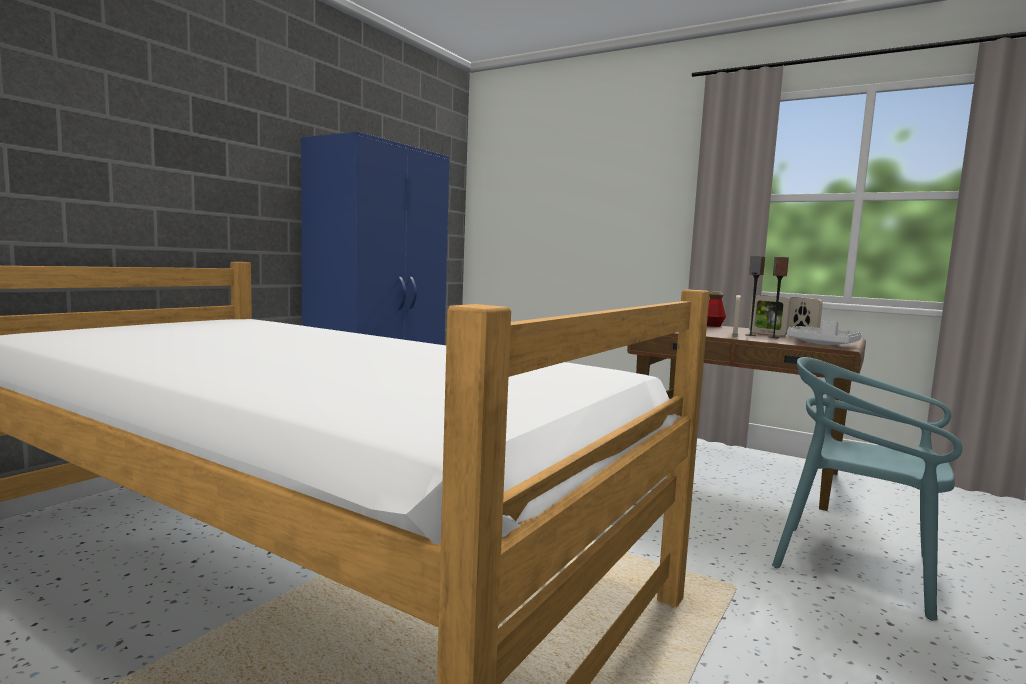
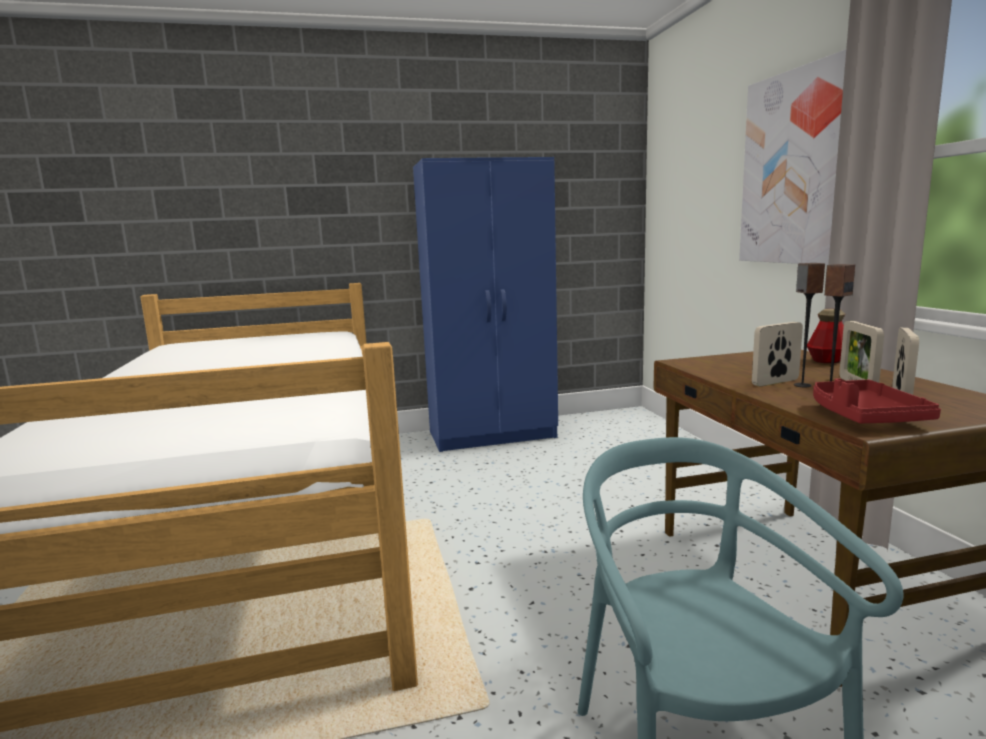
camera: 45 degrees right, 5 degrees up
(641, 197) = (792, 169): none -> picture
(822, 344) = (863, 416): white tray -> red tray

